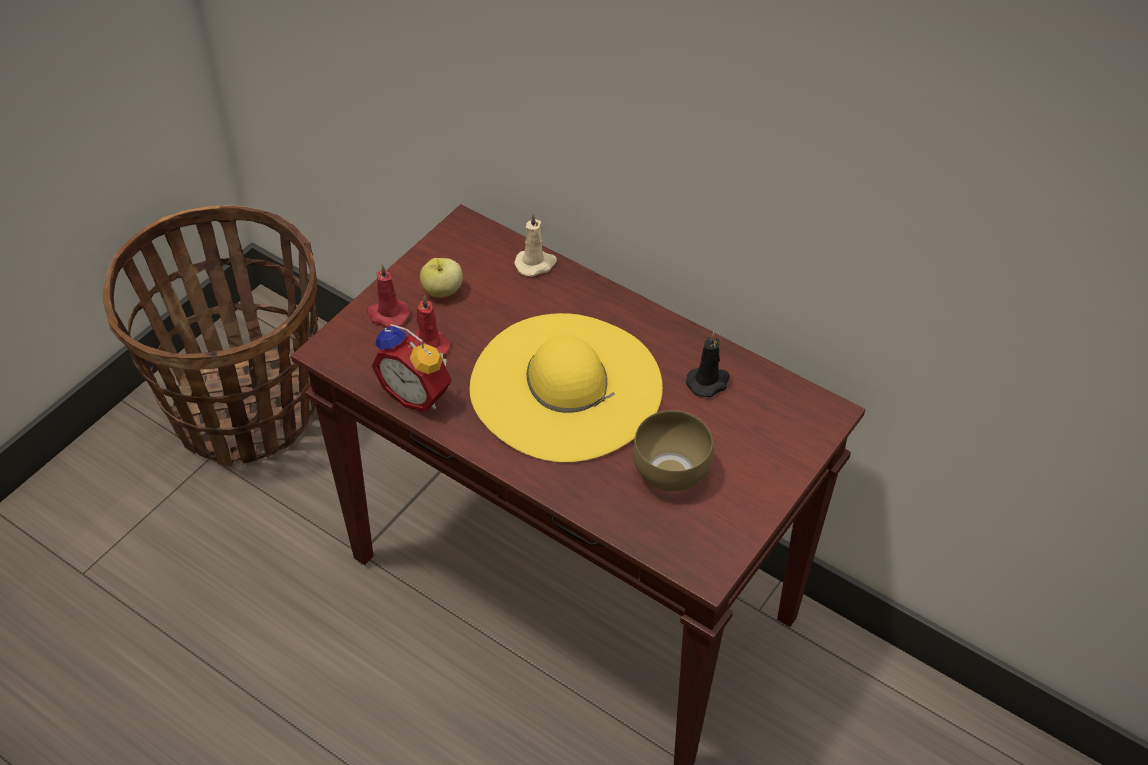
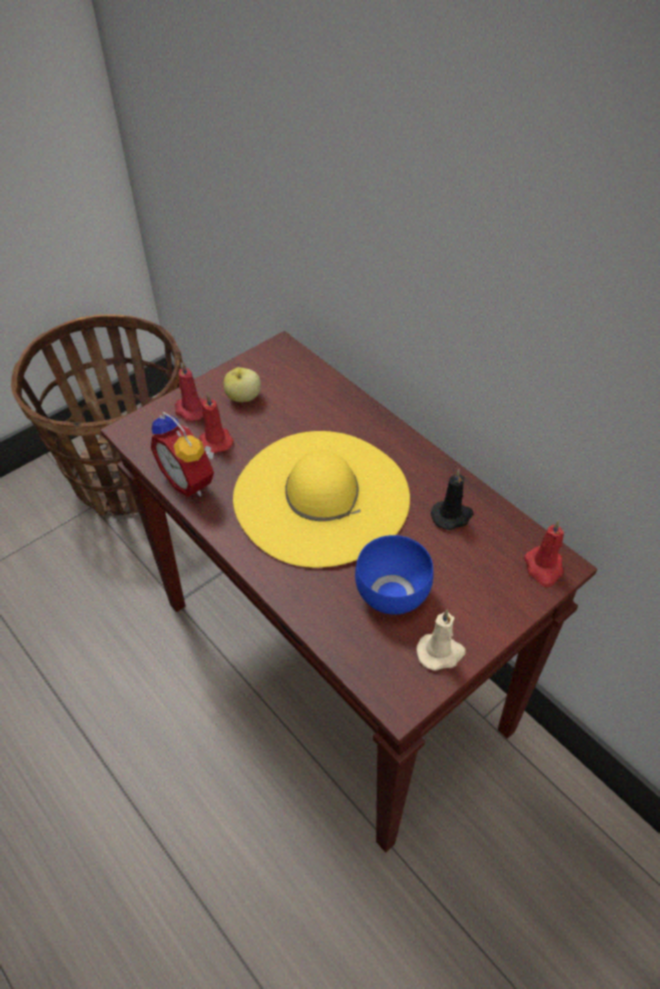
camera: 15 degrees right, 0 degrees up
(536, 264) = (330, 388): beige candle -> beige candle (441, 652)
(668, 474) = (389, 596): brown bowl -> blue bowl
(813, 418) = (544, 568): none -> red candle

